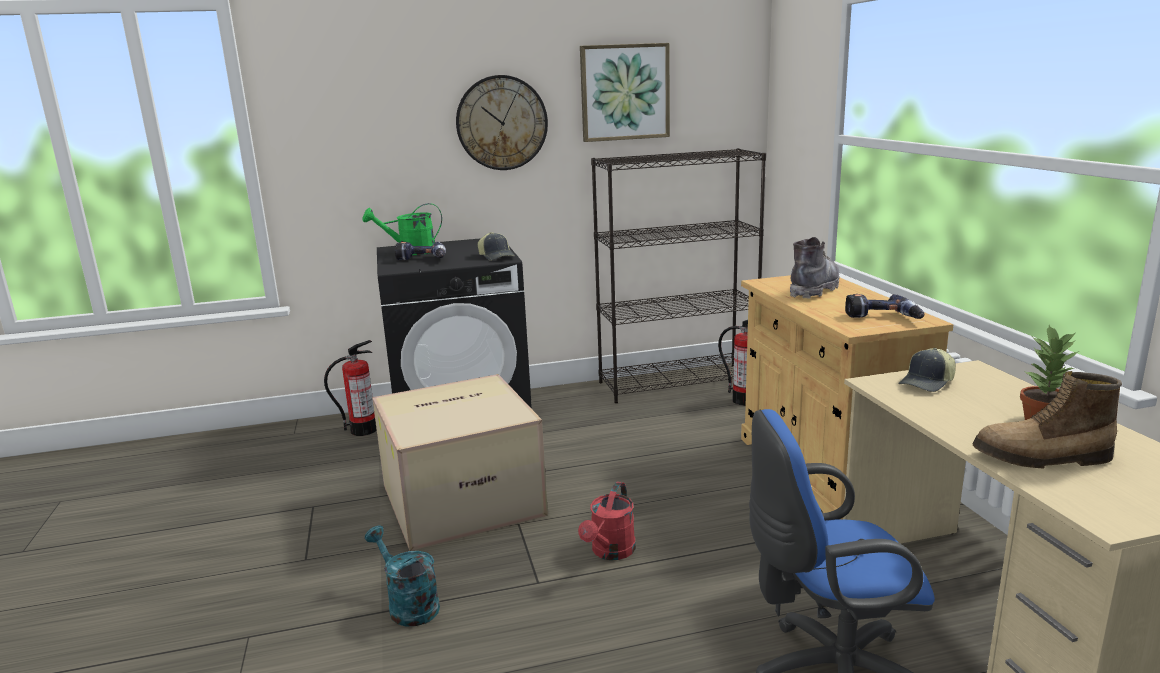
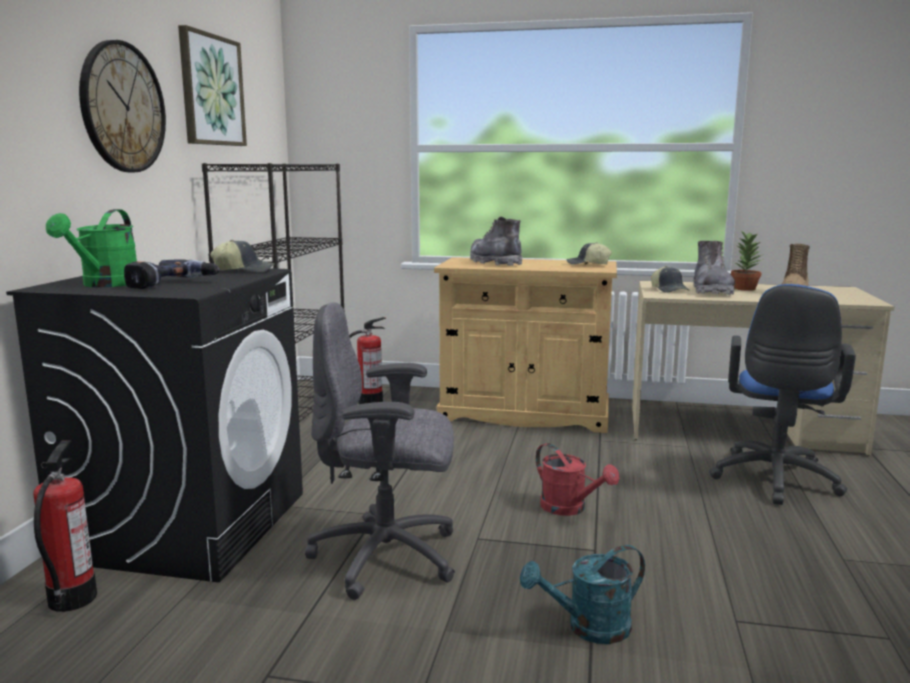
camera: 65 degrees left, 5 degrees down
(463, 498) = (388, 557): cardboard box -> grey office chair
(882, 319) = (587, 265): power drill -> cap
(970, 405) = (711, 291): none -> grey boot

